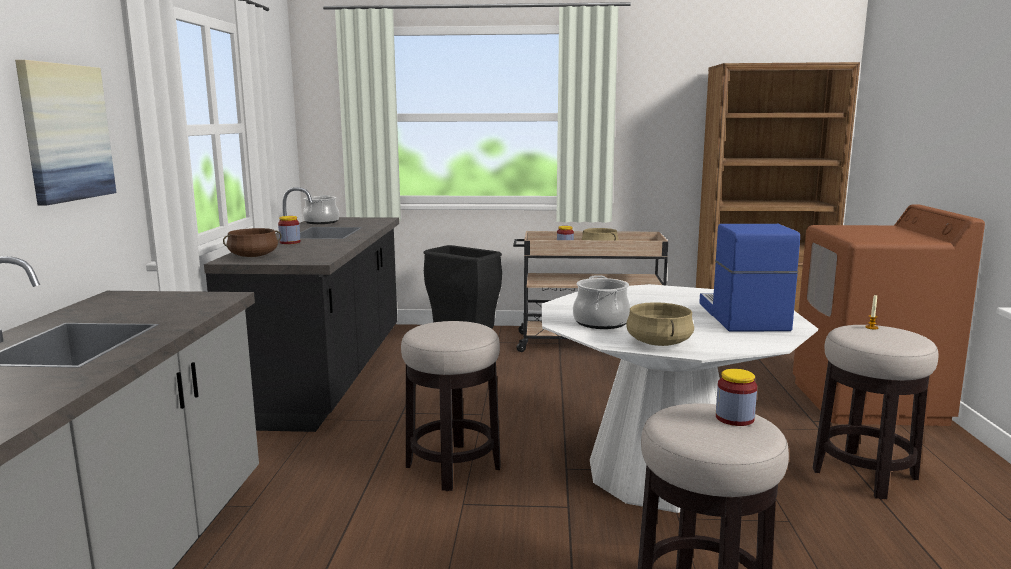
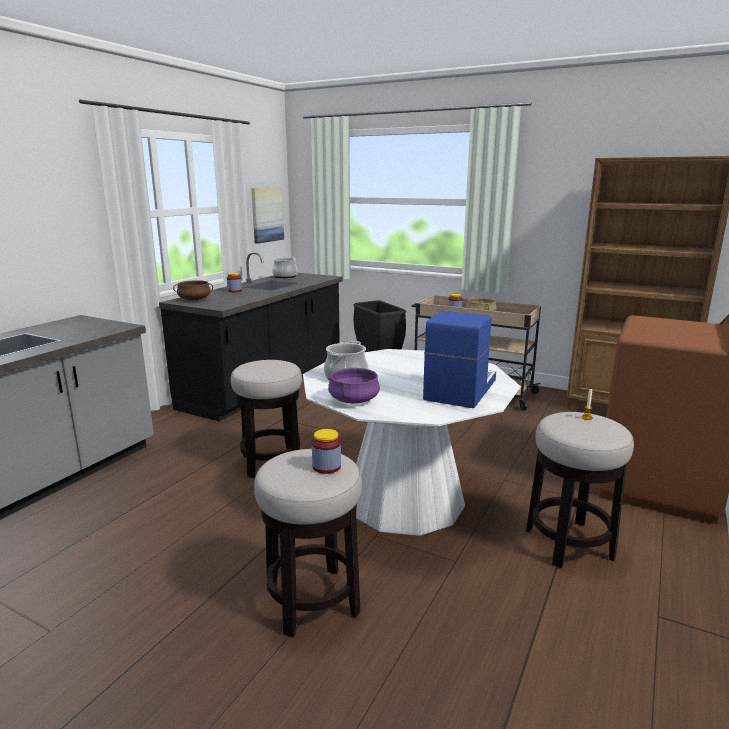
camera: 25 degrees right, 5 degrees up
(66, 132) = (50, 218): picture -> picture (267, 214)
(659, 343) = (354, 400): beige cooking pot -> purple cooking pot

